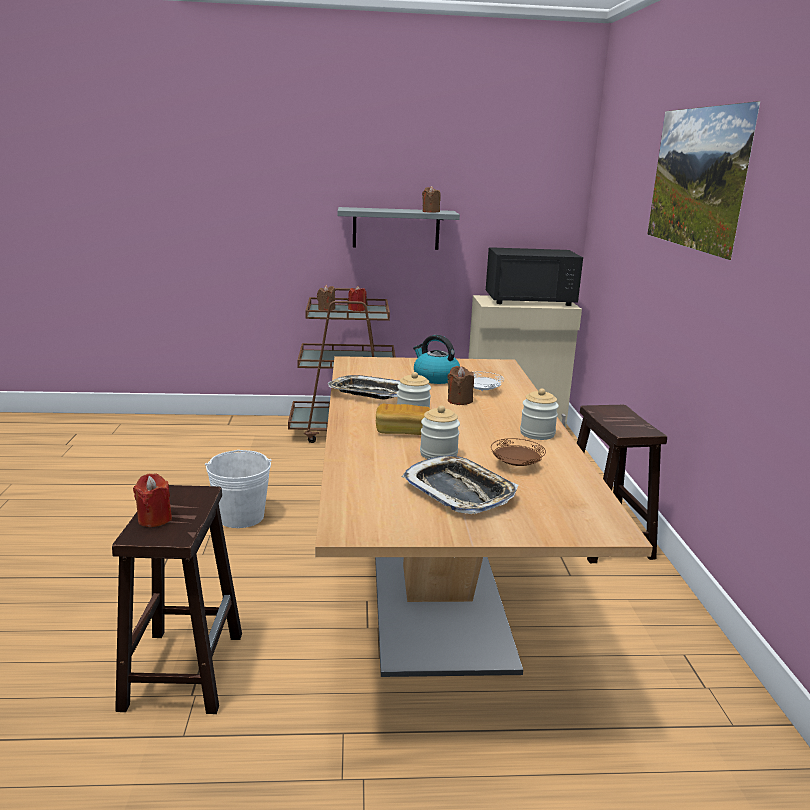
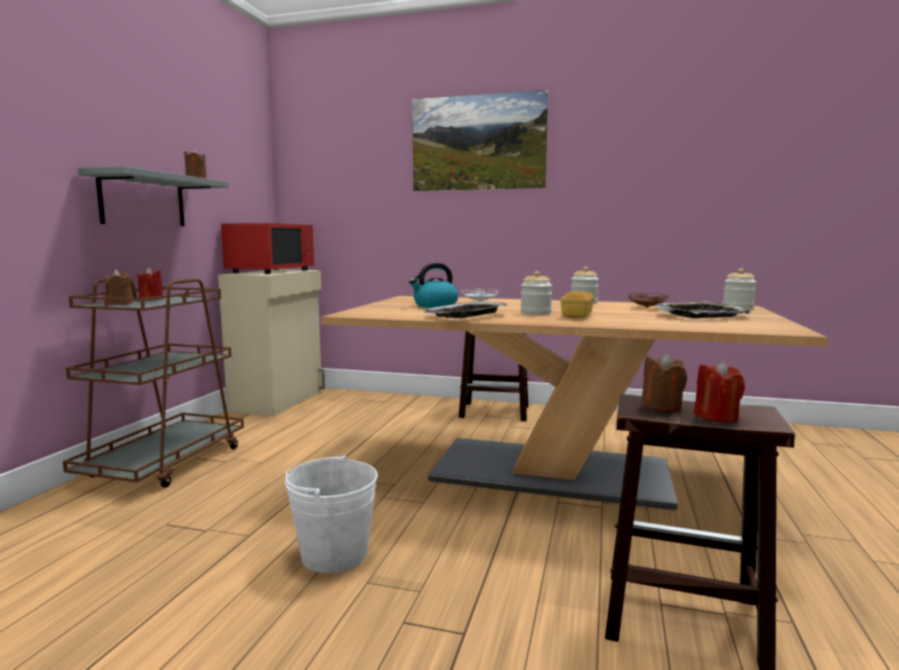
camera: 70 degrees left, 10 degrees down
(438, 454) = (628, 314): jar -> jar (738, 307)
(459, 401) = (503, 306): brown candle -> brown candle (661, 406)
(530, 300) = (271, 271): black microwave -> red microwave

